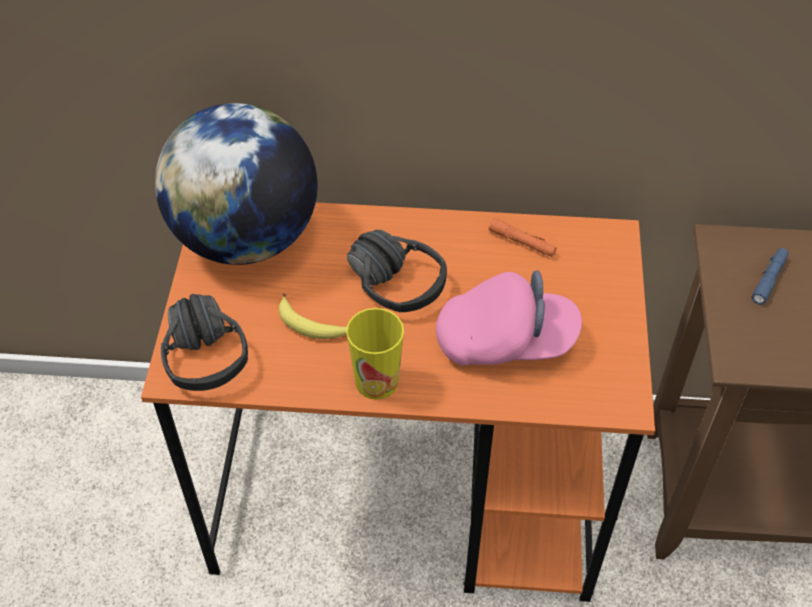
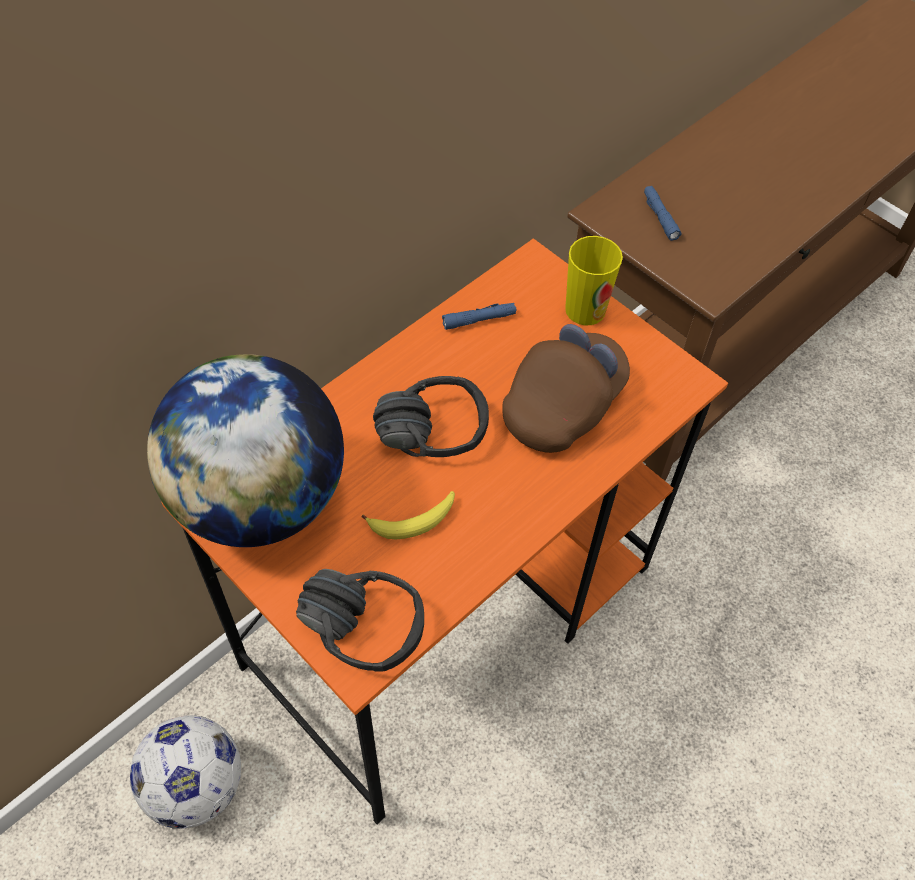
camera: 50 degrees left, 5 degrees up
(144, 446) = (196, 785): none -> football
(377, 381) = (517, 518): cup -> cup (585, 310)
(505, 341) = (563, 405): pink cap -> brown cap
(522, 242) = (479, 319): orange flashlight -> blue flashlight

